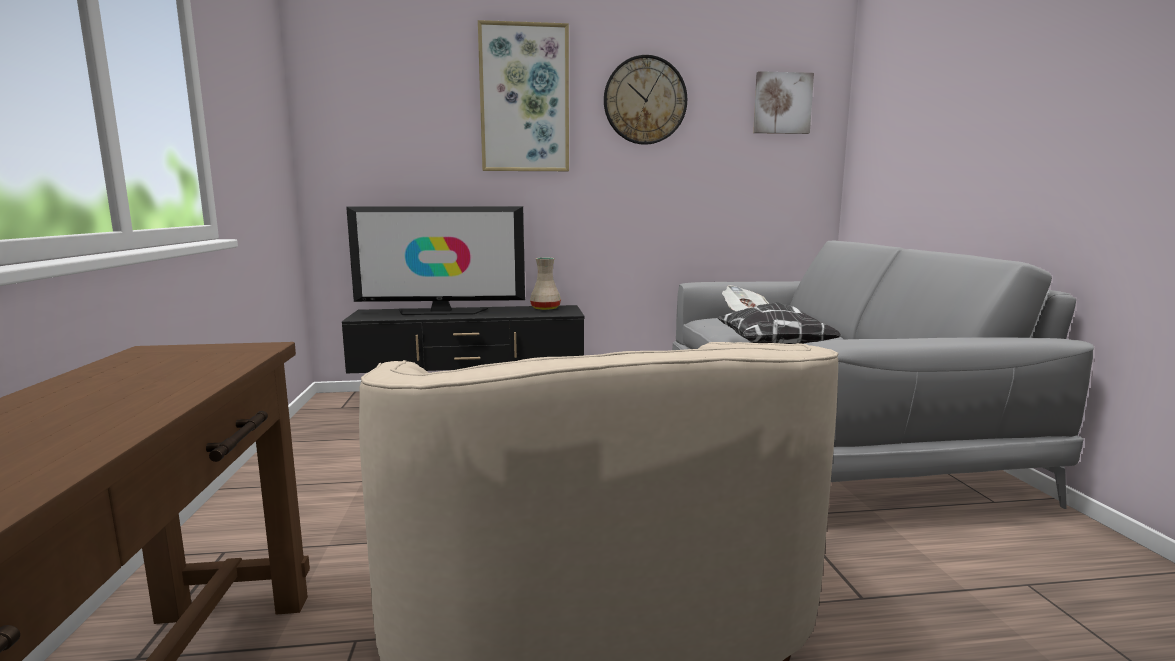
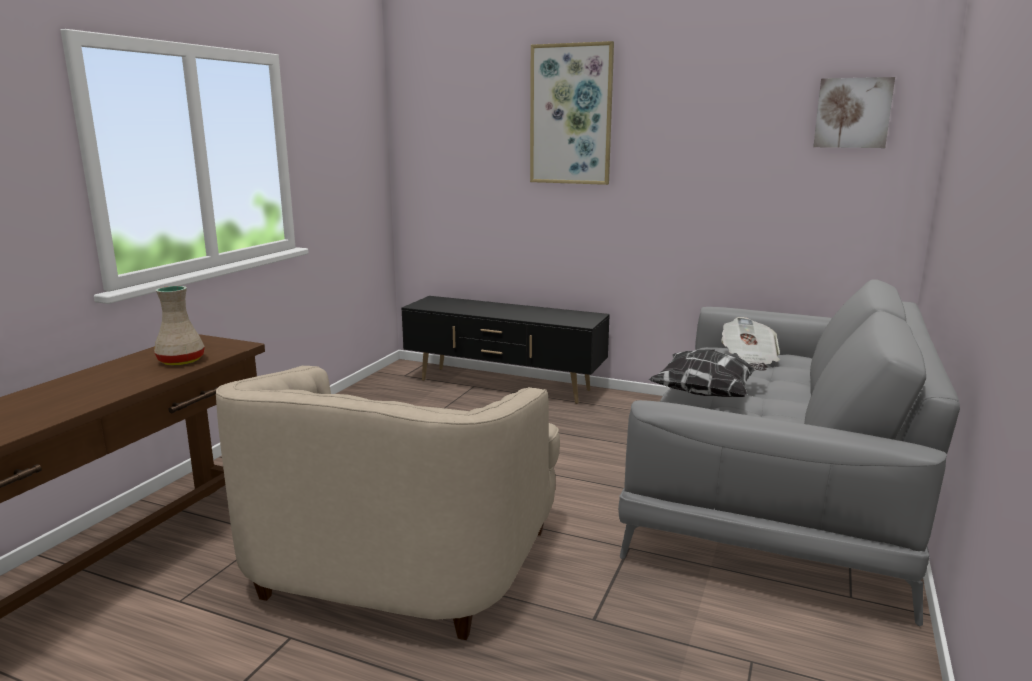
camera: 30 degrees right, 5 degrees up
(441, 312) = (483, 307): television -> none
(545, 308) = (572, 314): beige vase -> beige vase (180, 361)
(645, 100) = (689, 113): wall clock -> none

